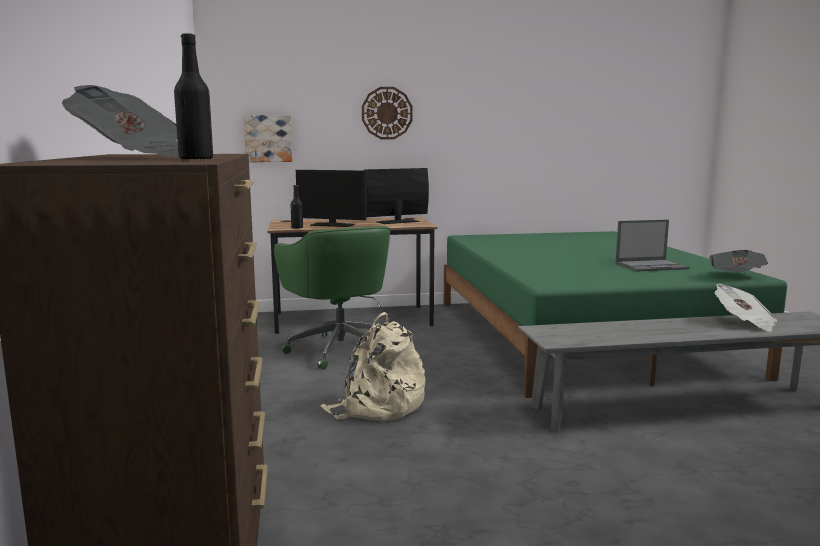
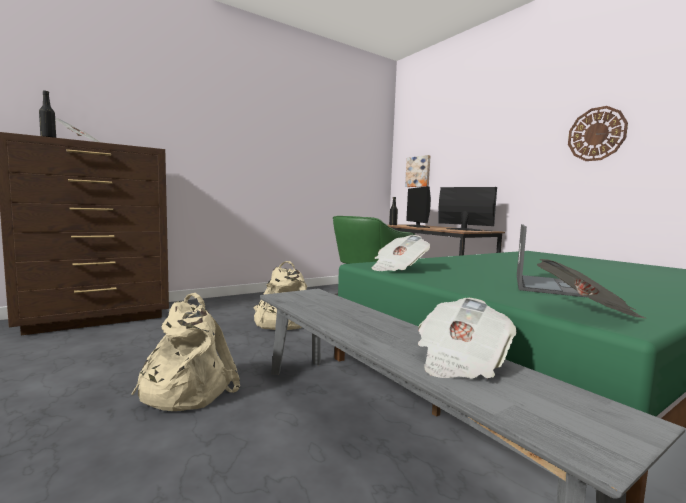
camera: 65 degrees right, 5 degrees down
(387, 113) = (488, 146): wall clock -> wall clock (596, 134)
(573, 280) = (398, 268): none -> newspaper
(585, 477) = (186, 390): none -> beige backpack
(652, 266) = (547, 286): laptop -> laptop turned 120 degrees counterclockwise

